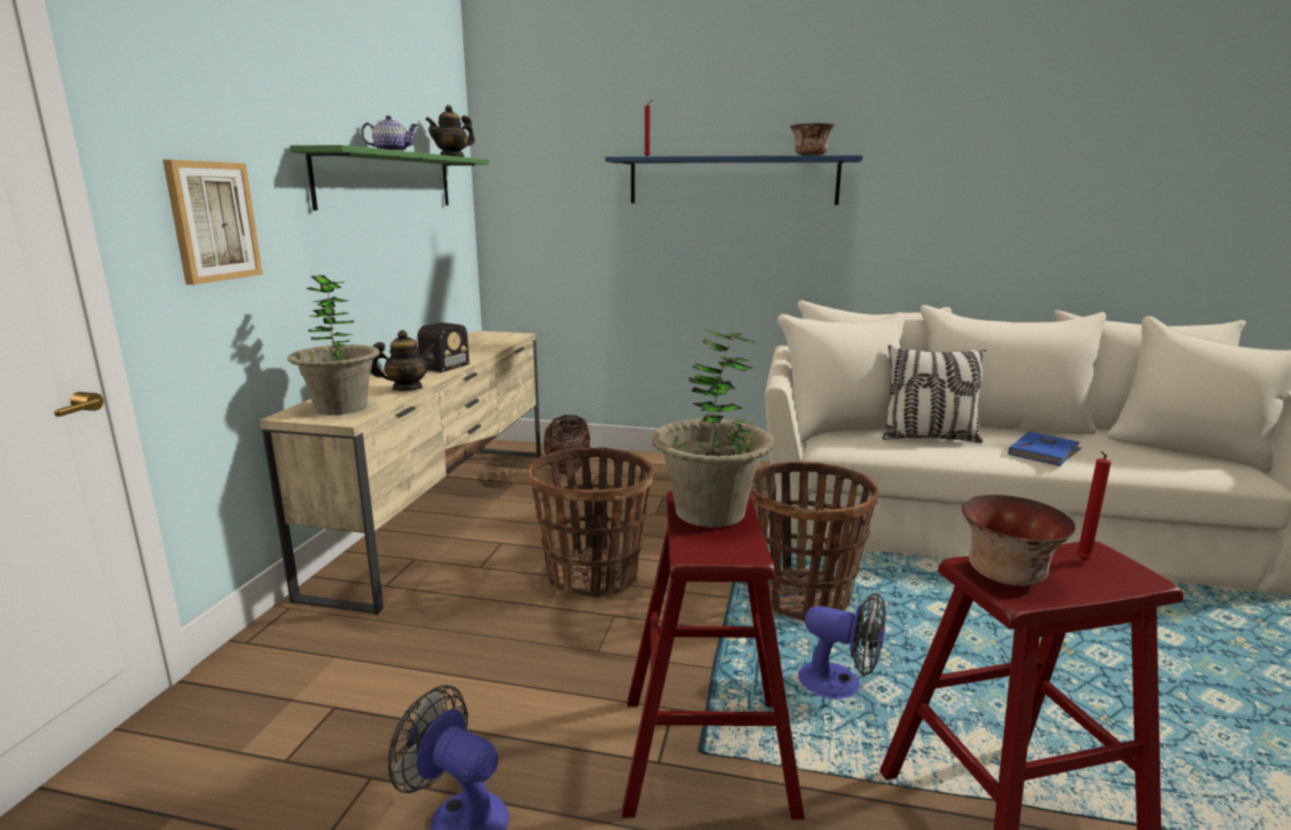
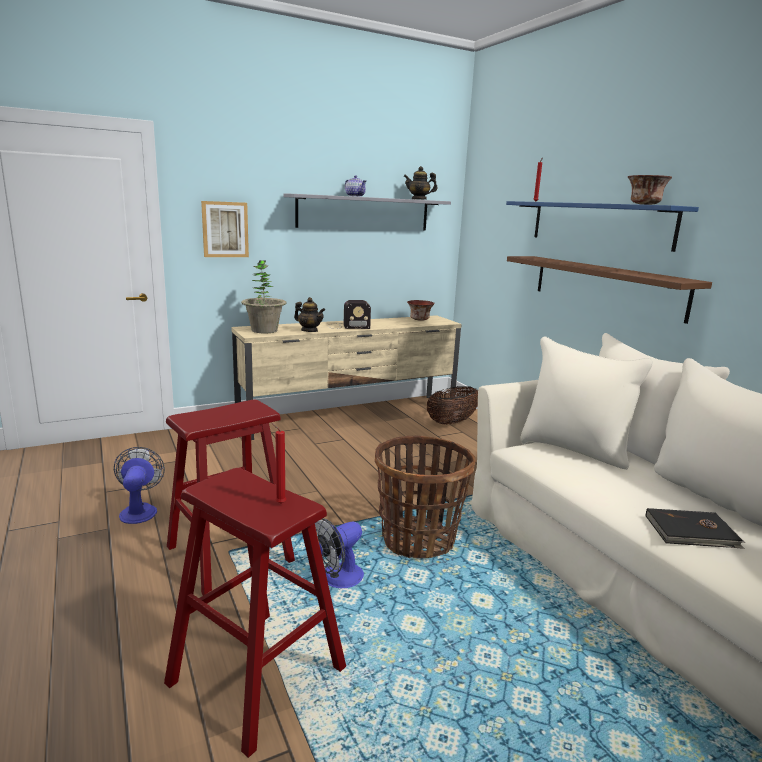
camera: 50 degrees right, 0 degrees up
(387, 181) = (364, 213): green shelf -> grey shelf
(593, 576) = (346, 472): basket -> none
(710, 512) = (236, 411): potted plant -> none
(753, 251) = (605, 286): none -> brown shelf
(840, 684) = (336, 579): fan -> fan turned 60 degrees clockwise
(928, 438) = (613, 478): pillow -> none
(1006, 575) = (231, 483): bowl -> bowl (420, 320)
(1044, 452) = (692, 532): blue book -> black book

